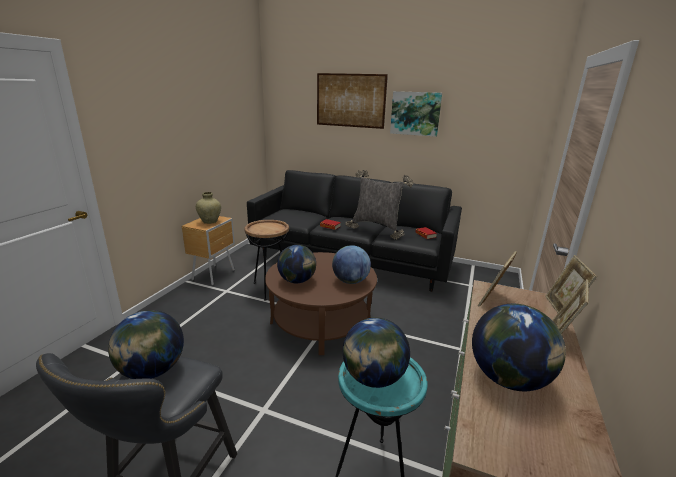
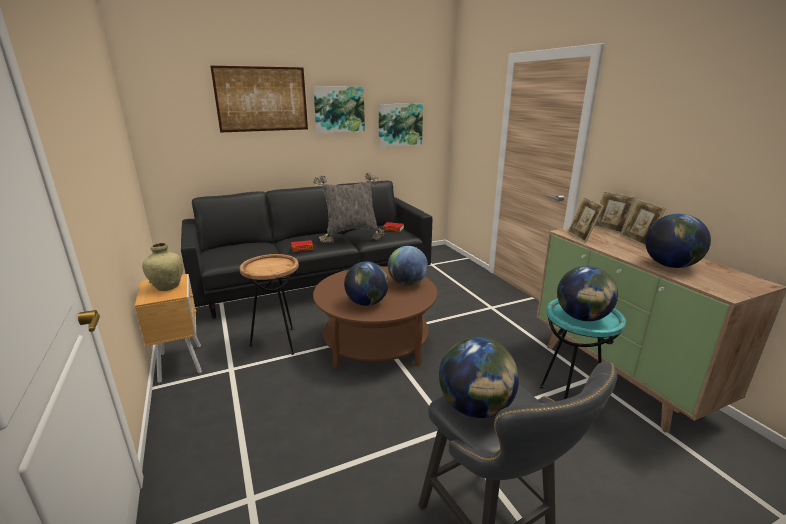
camera: 45 degrees left, 0 degrees up
(479, 134) = (400, 125): none -> picture

